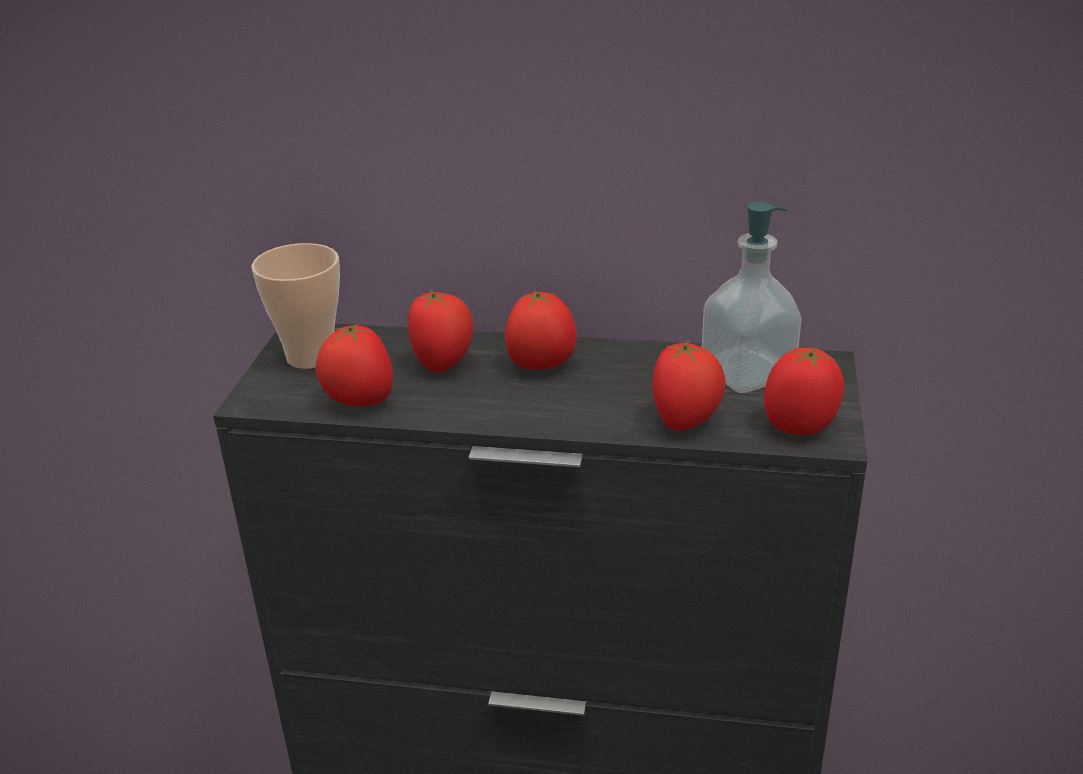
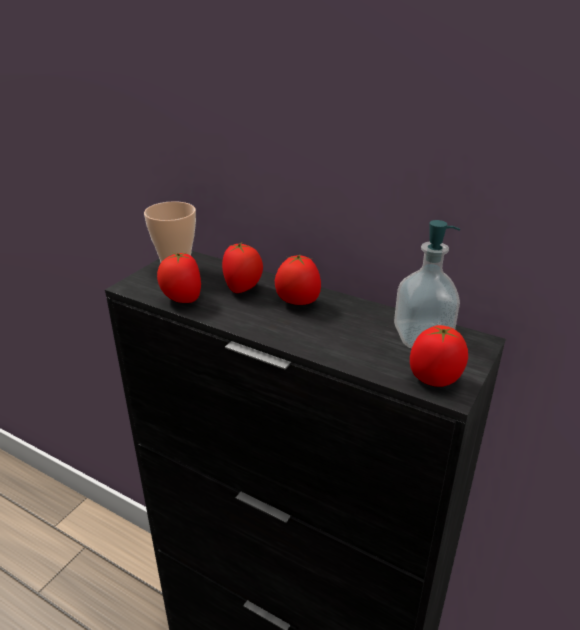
camera: 20 degrees right, 0 degrees up
(686, 422) = (361, 357): tomato -> none

